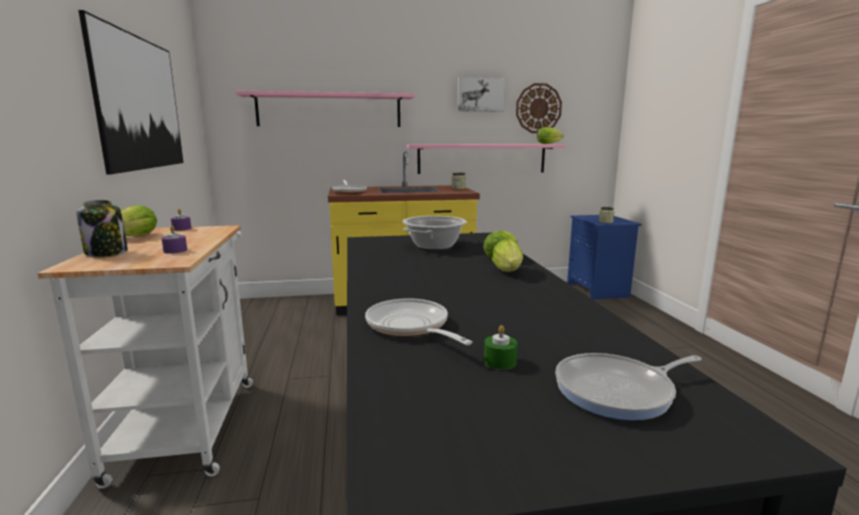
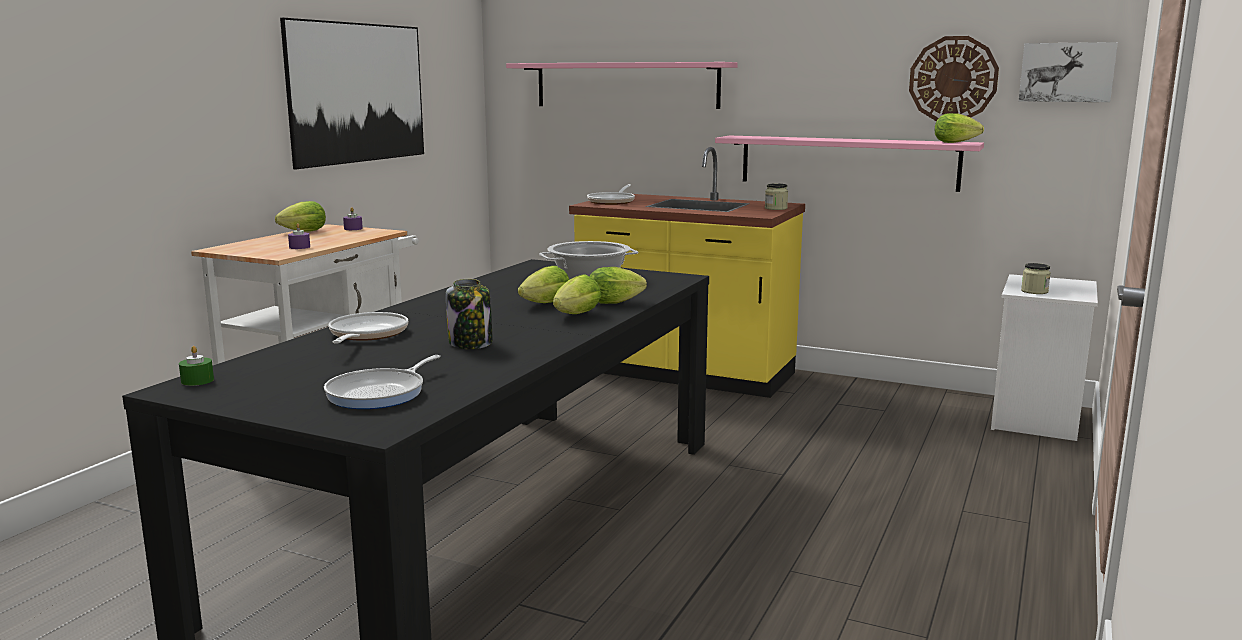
camera: 35 degrees right, 0 degrees up
(107, 253) = (256, 242): jar -> jar (471, 343)
(461, 268) = (543, 304): none -> lettuce
(480, 95) = (847, 58): picture -> picture (1066, 72)
(500, 361) = (360, 364): green candle -> green candle (197, 380)
(598, 290) = (1037, 420): blue nightstand -> white nightstand
(619, 391) = (380, 393): frying pan -> frying pan turned 75 degrees counterclockwise

